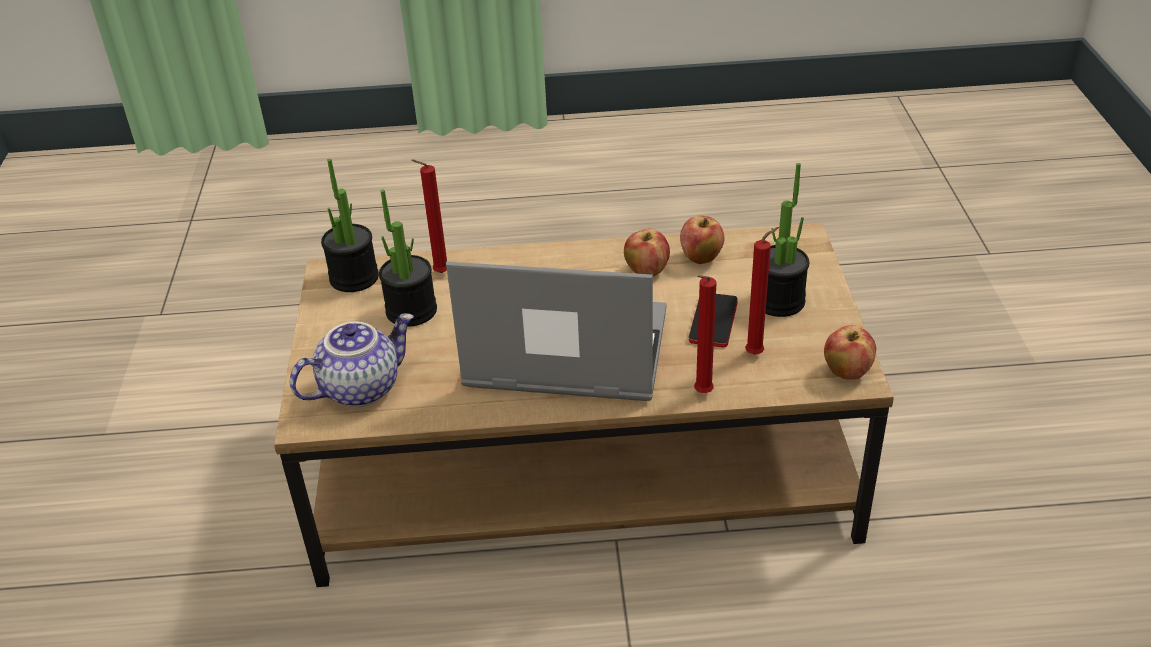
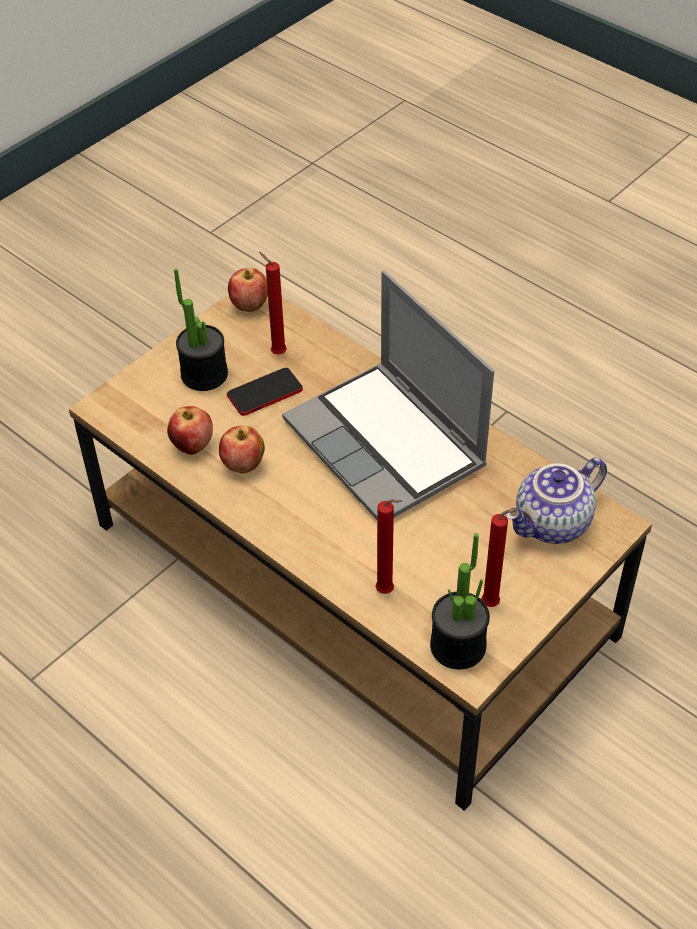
camera: 135 degrees left, 10 degrees up
(360, 387) = (553, 524): teapot -> teapot turned 45 degrees counterclockwise
(411, 311) = (448, 568): potted plant -> none
(701, 394) = (347, 354): red candle -> red candle (493, 604)

